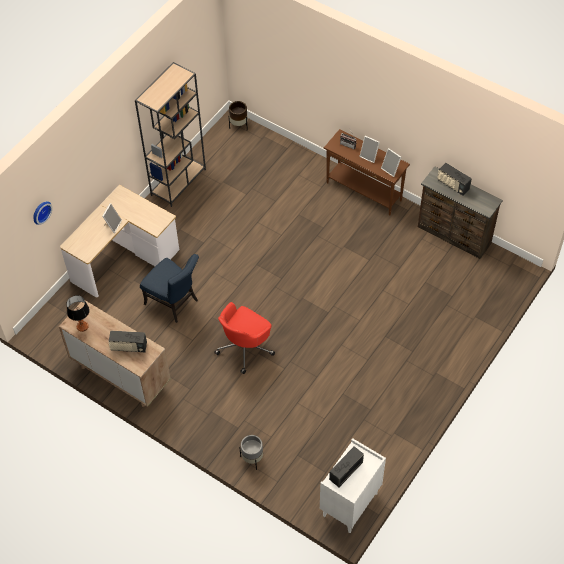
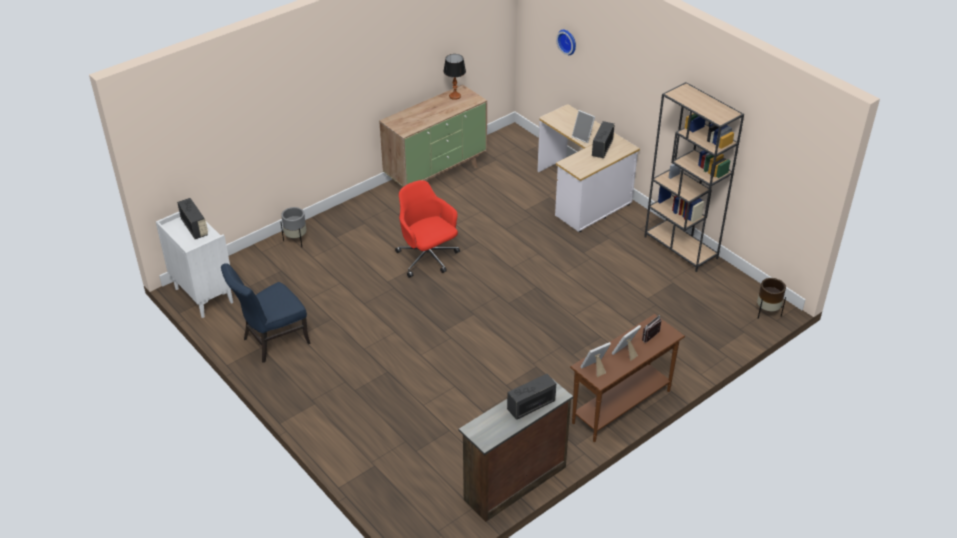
camera: 105 degrees right, 15 degrees down
(128, 347) = (416, 118): radio -> radio (602, 148)
(174, 303) = (508, 219): blue chair -> blue chair (272, 342)

